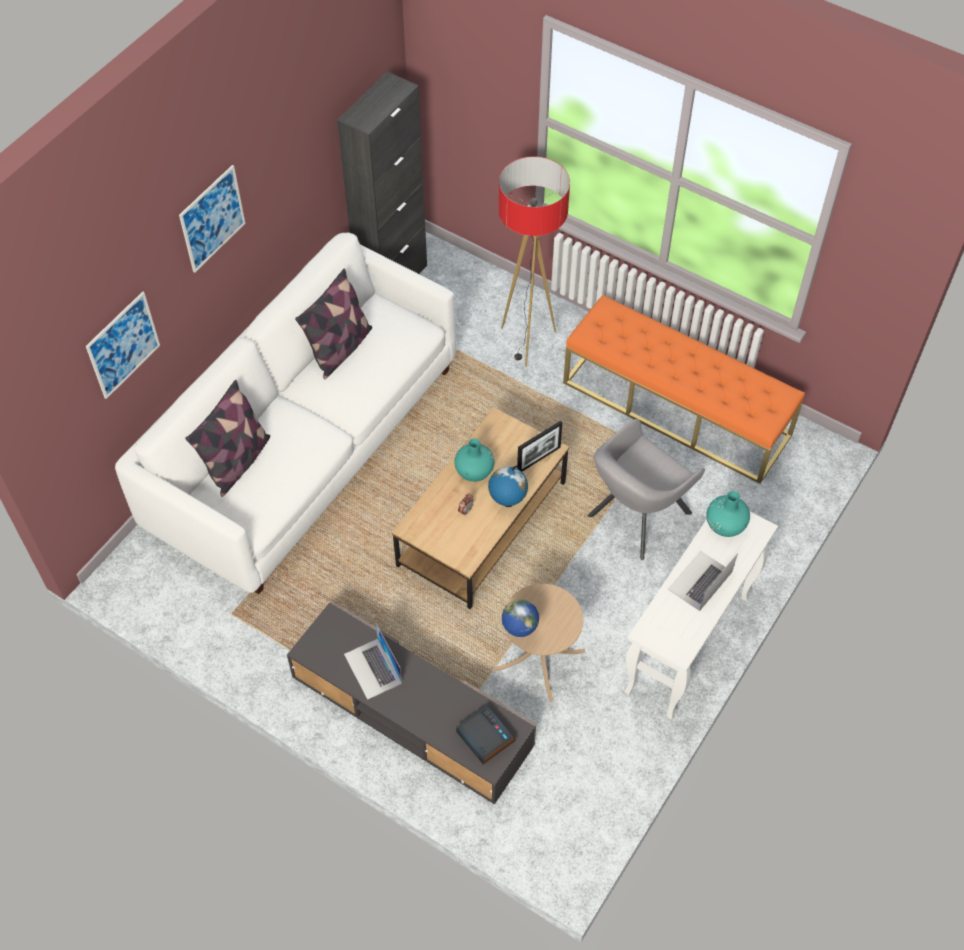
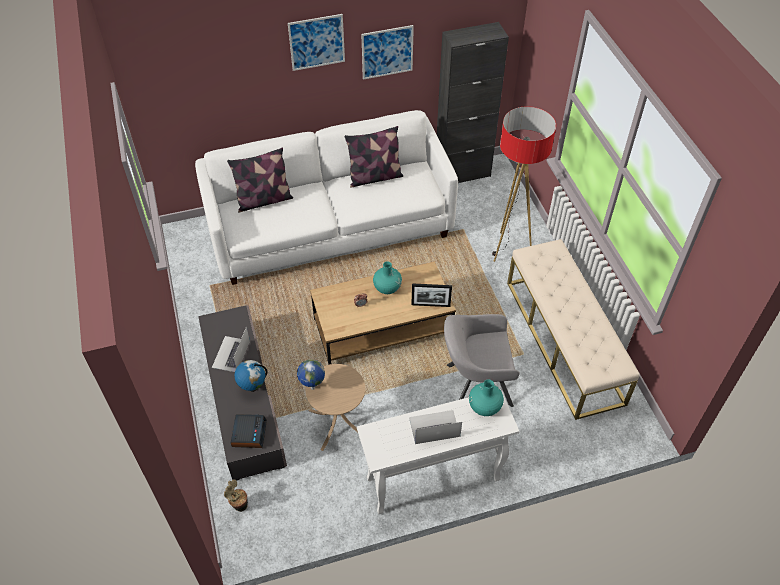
camera: 40 degrees right, 5 degrees down
(123, 345) = (222, 86): picture -> picture (387, 52)
(507, 502) = (388, 316): globe -> globe (252, 387)
(526, 823) = (239, 505): none -> potted plant
(676, 408) = (564, 341): orange bench -> beige bench

